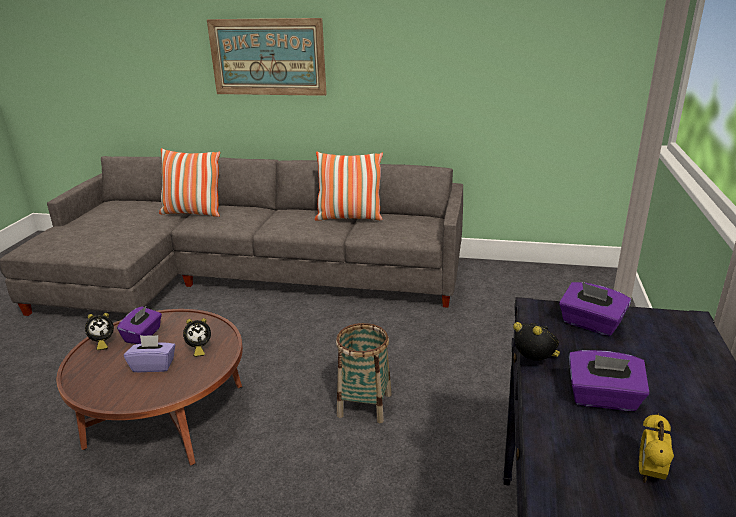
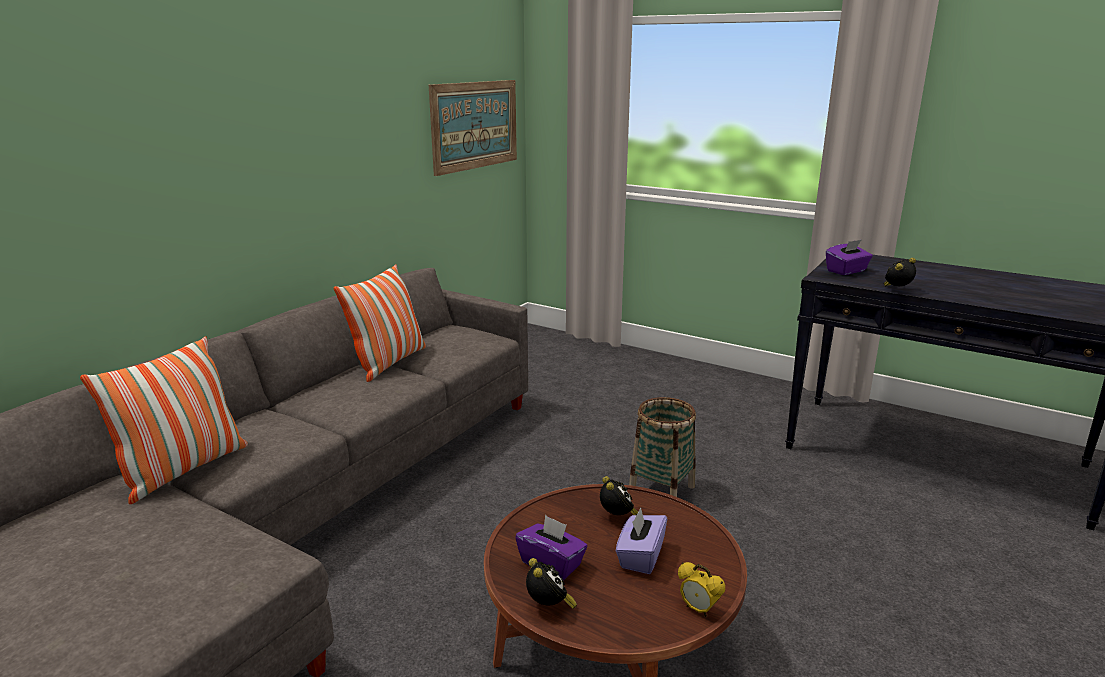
camera: 70 degrees left, 5 degrees down
(267, 57) = (171, 168): picture -> picture (475, 125)
(603, 398) = (936, 285): purple tissue box -> none
(649, 474) = (1006, 290): alarm clock -> alarm clock (698, 609)

